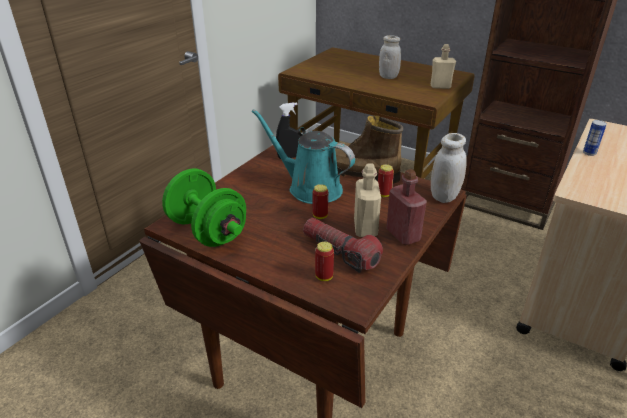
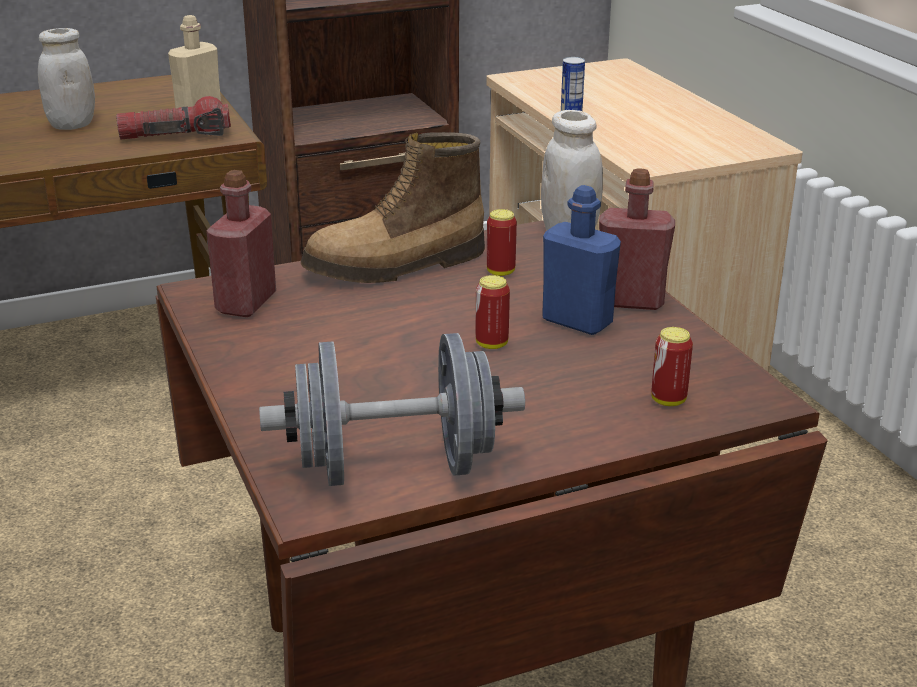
camera: 55 degrees left, 5 degrees down
(207, 231) = (394, 467): green dumbbell -> grey dumbbell
(289, 157) = (246, 303): black spray bottle -> red bottle
(310, 188) = (390, 322): turquoise watering can -> none
(340, 252) = (617, 364): flashlight -> flashlight (175, 136)
(365, 228) = (577, 321): beige bottle -> blue bottle

